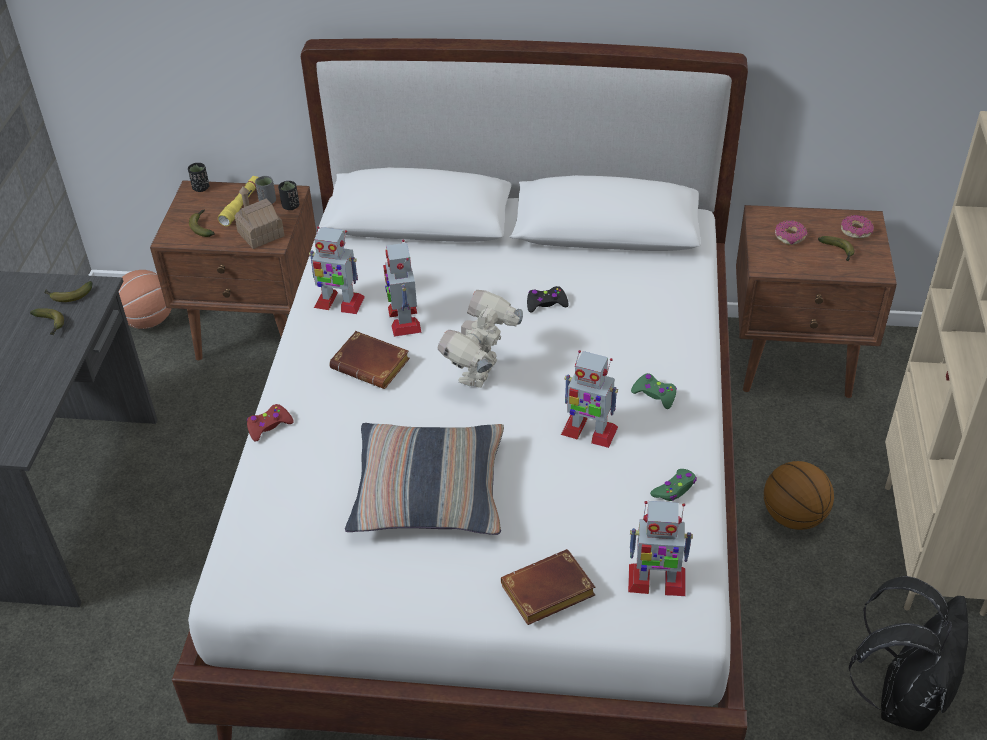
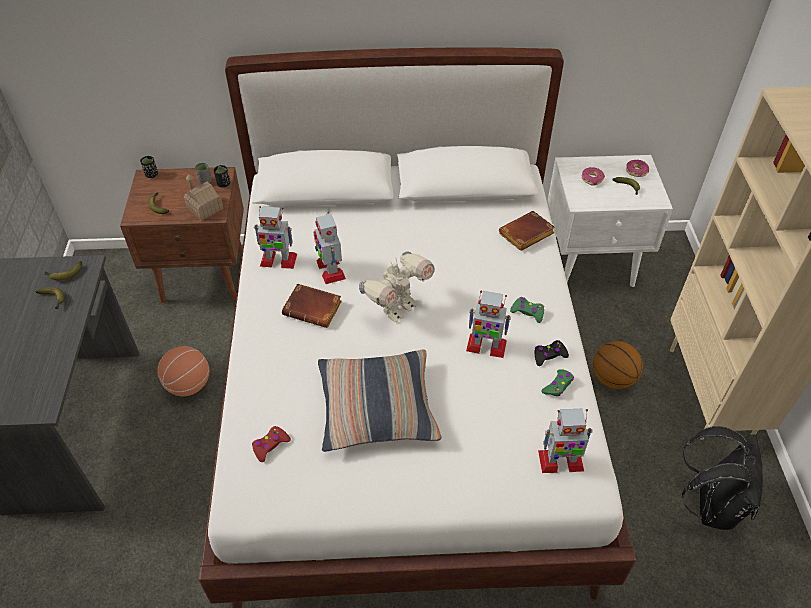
camera: 10 degrees left, 5 degrees up
(149, 320) = (119, 275): basketball -> basketball (189, 385)
(241, 205) = (185, 186): yellow flashlight -> none
(269, 426) = (243, 367): red game controller -> red game controller (270, 445)
(481, 374) = (397, 308): toy robot -> toy robot turned 150 degrees counterclockwise
(546, 303) = (433, 247): black game controller -> black game controller (549, 355)
(546, 594) = (483, 482): brown book -> brown book (526, 235)
(796, 361) = (592, 263): brown nightstand -> white nightstand

